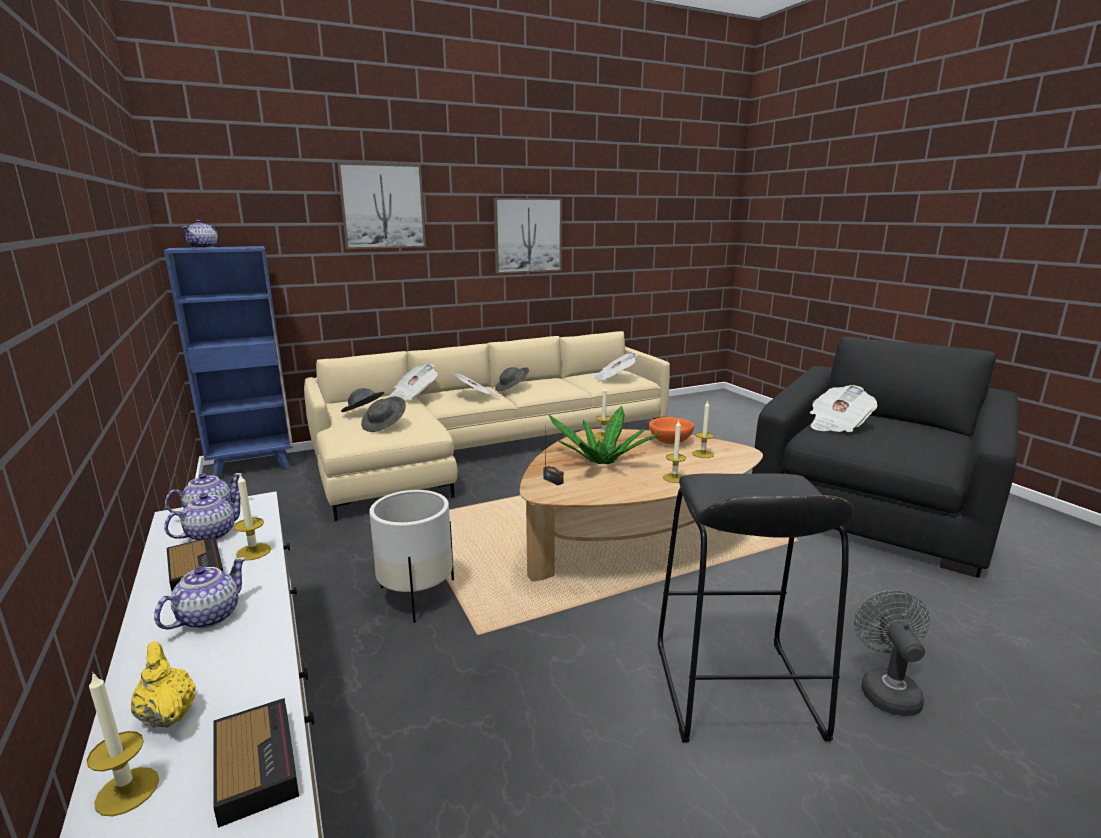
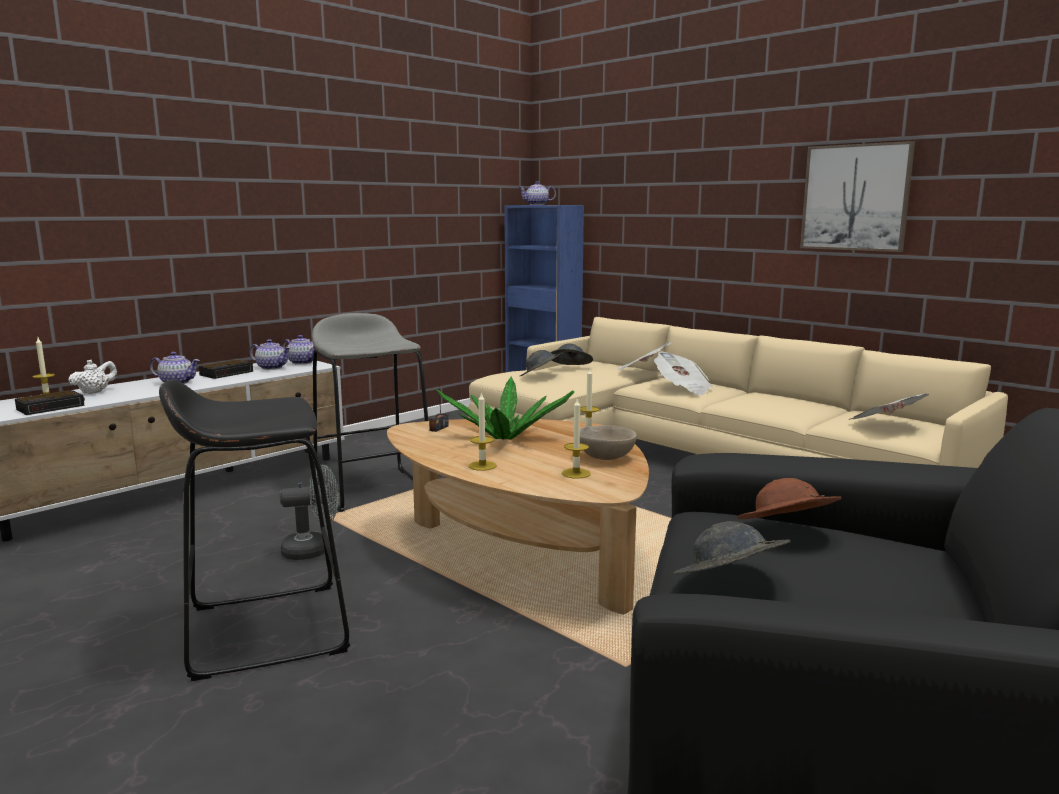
camera: 70 degrees right, 5 degrees down
(168, 714) = (95, 392): yellow teapot -> white teapot
(253, 552) = (250, 376): candle -> none
(382, 206) = (685, 165): picture -> none
(416, 596) = (373, 489): white planter -> grey stool
(512, 388) = (743, 396): grey hat -> grey hat (728, 584)
(670, 441) = (606, 458): orange bowl -> beige bowl
(837, 425) = (785, 532): newspaper -> brown hat
(886, 689) = (275, 723): grey fan -> grey fan (313, 550)

